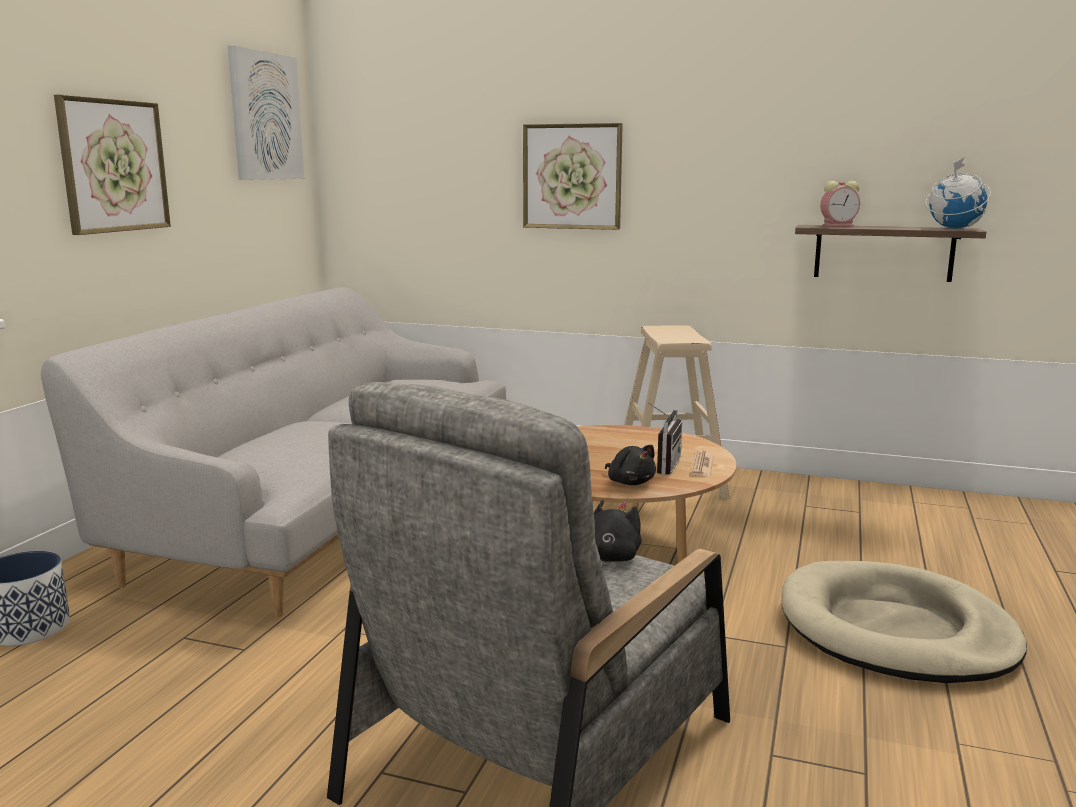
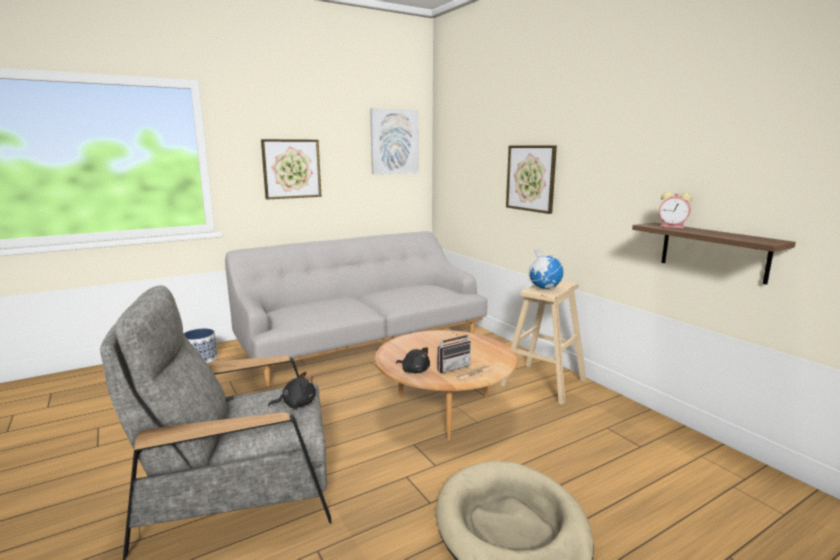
camera: 40 degrees right, 0 degrees up
(630, 482) = (414, 371): black plush toy -> black plush toy turned 60 degrees counterclockwise
(953, 228) = (759, 239): globe -> globe (544, 288)

